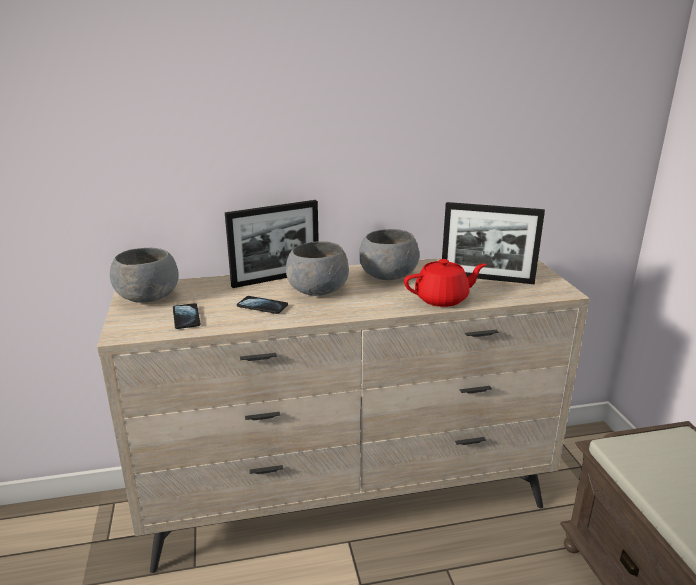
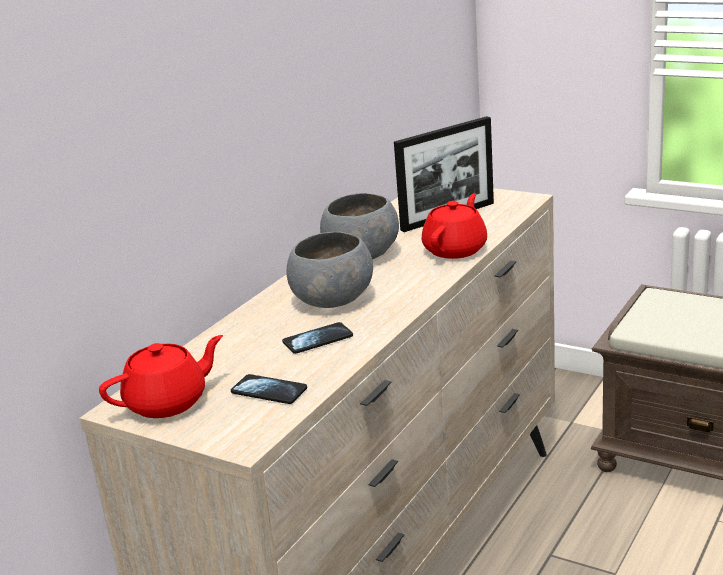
camera: 45 degrees left, 0 degrees up
(149, 297) = (168, 402): grey bowl -> red teapot
(276, 278) = (259, 313): picture frame -> none

